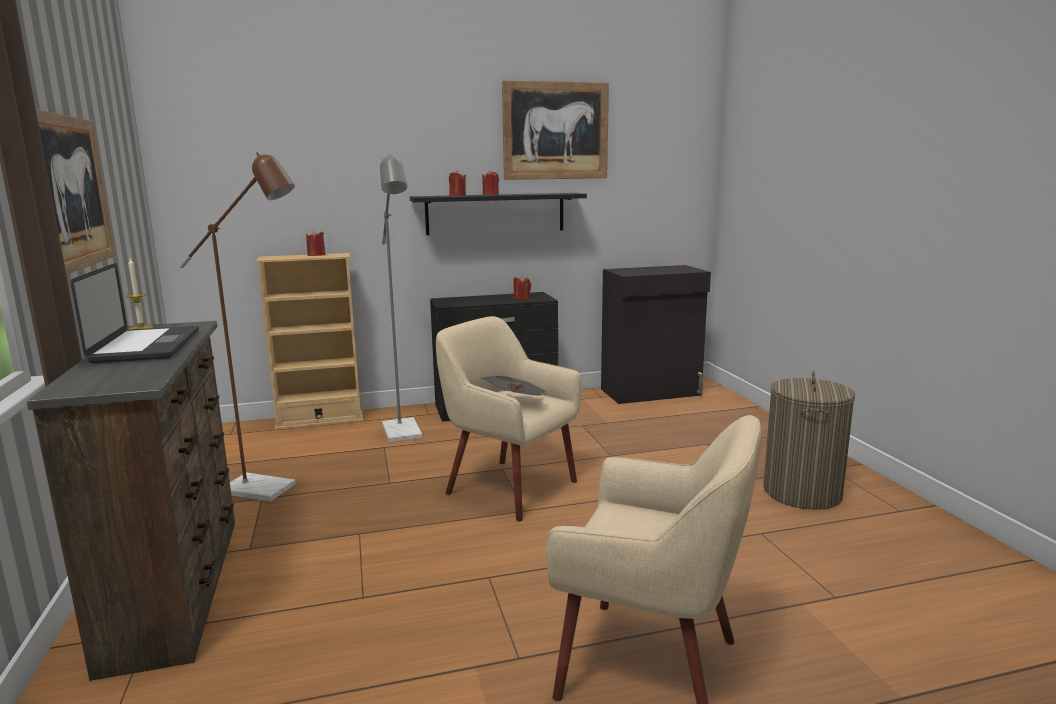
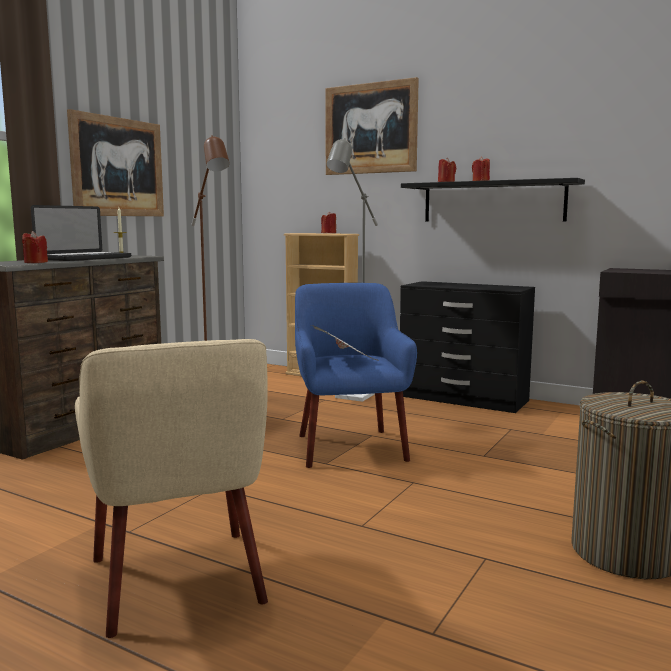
camera: 45 degrees right, 5 degrees down
(509, 487) = (349, 447): beige armchair -> blue armchair
(522, 298) = (492, 287): red candle -> red candle (35, 262)
(555, 131) = (564, 113): picture -> picture (370, 128)

